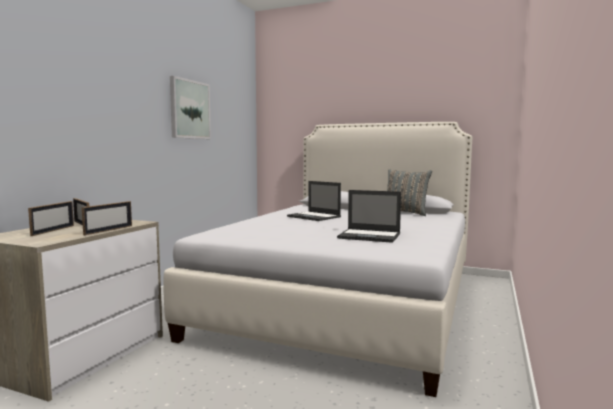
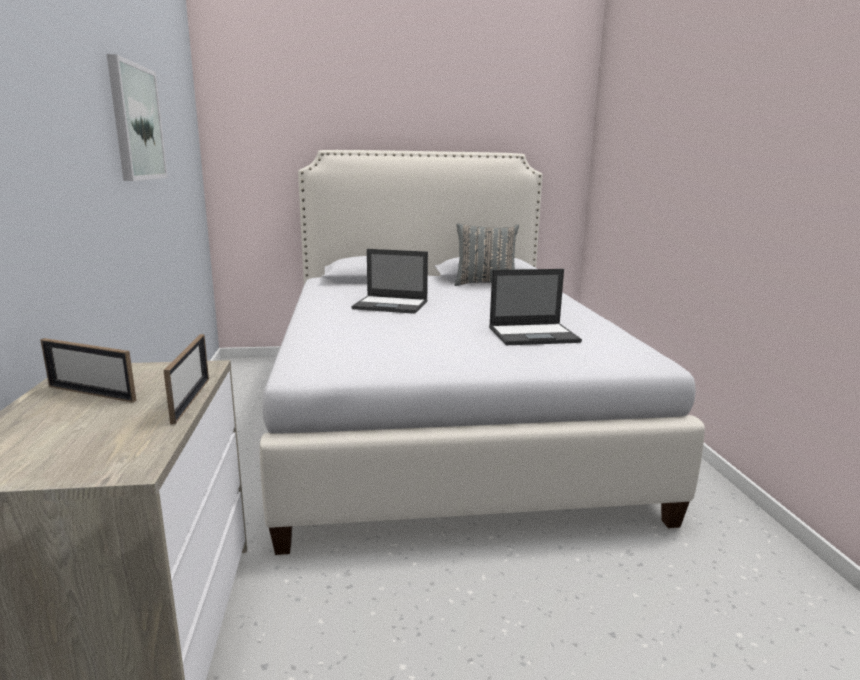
camera: 30 degrees left, 10 degrees up
(53, 230) = (66, 423): picture frame -> none

